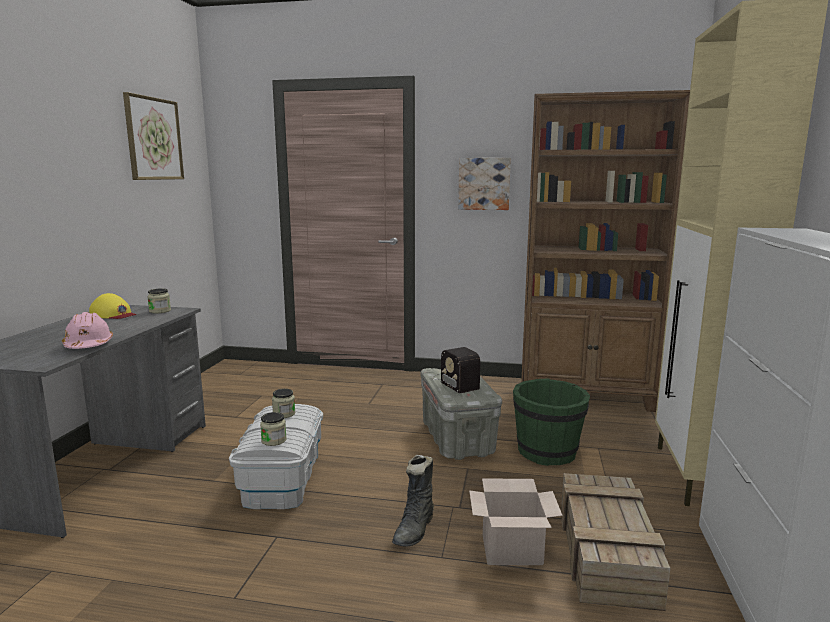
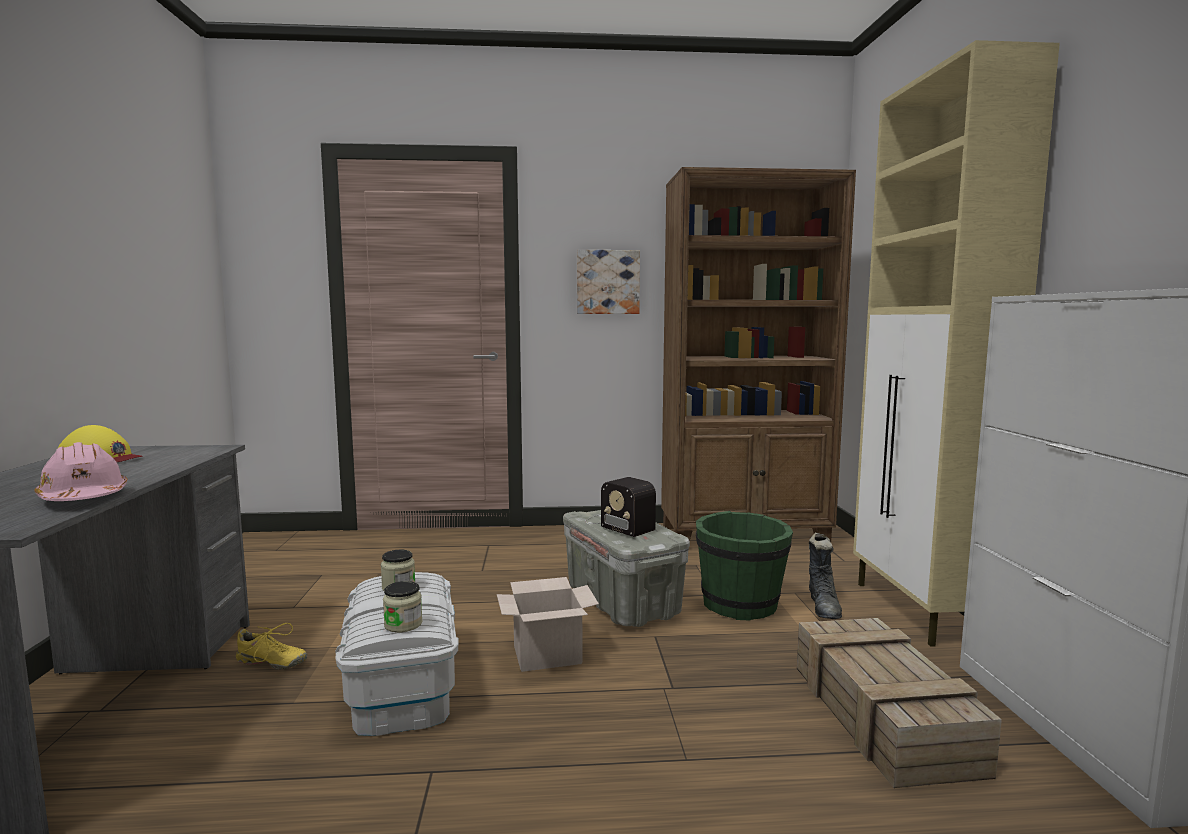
camera: 15 degrees left, 5 degrees down
(153, 139) = (149, 206): picture -> none
(160, 311) = (180, 450): jar -> none
(210, 453) = (271, 662): none -> yellow shoe
(415, 529) = (630, 727): black boot -> black boot (824, 608)
(513, 549) = (771, 732): cardboard box -> cardboard box (548, 654)

